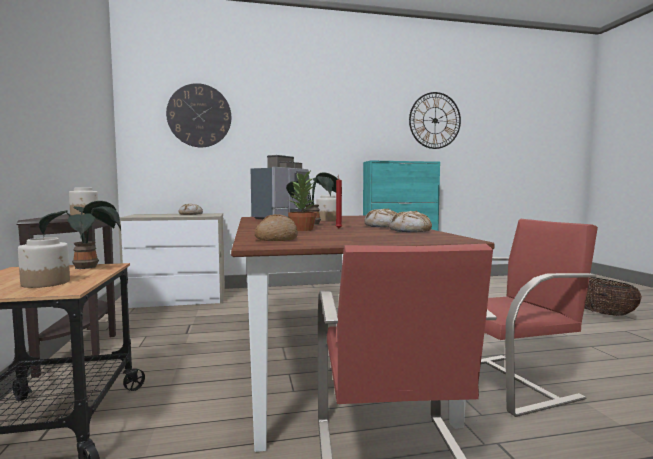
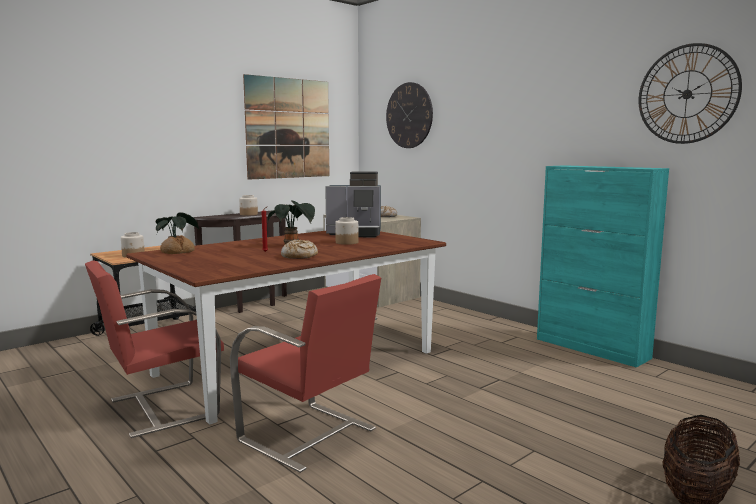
camera: 60 degrees right, 5 degrees up
(81, 107) = (288, 128): none -> picture
(302, 230) = (244, 248): potted plant -> none
(410, 231) = (262, 264): bread -> none

